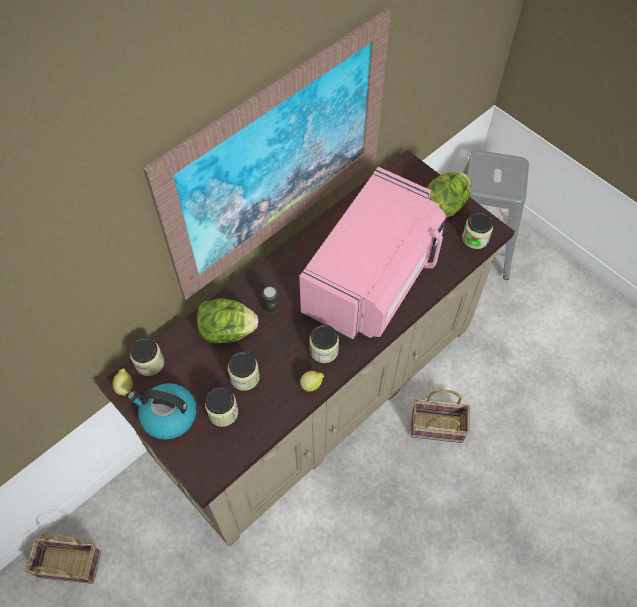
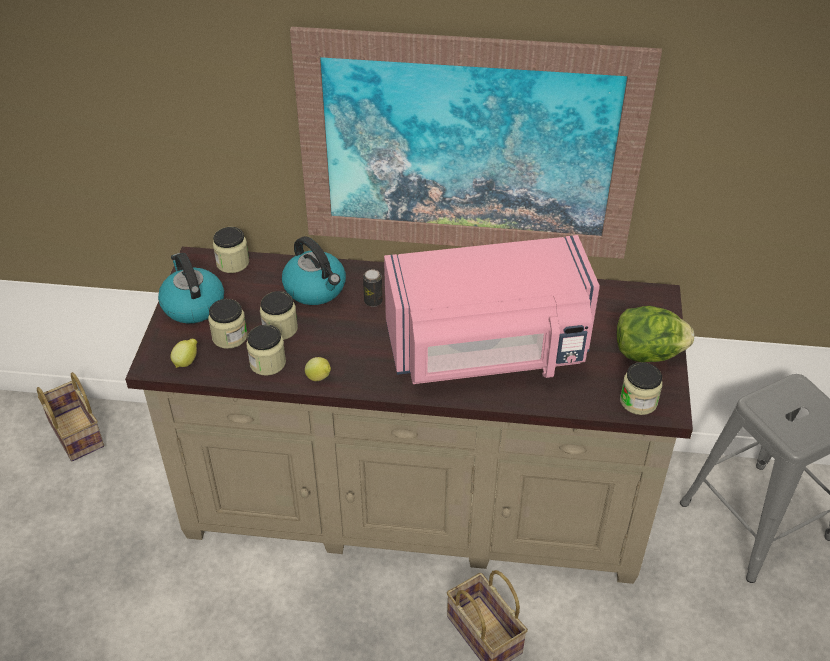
camera: 50 degrees right, 15 degrees down
(125, 386) = (195, 263): lemon -> lemon (187, 362)
(227, 331) = (316, 289): lettuce -> kettle
(324, 350) = (366, 364): jar -> jar (267, 363)

